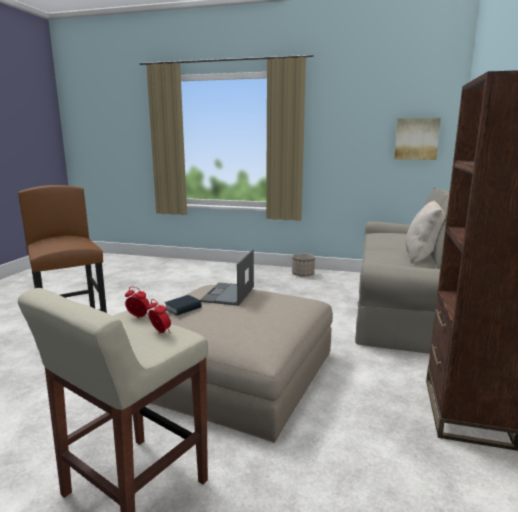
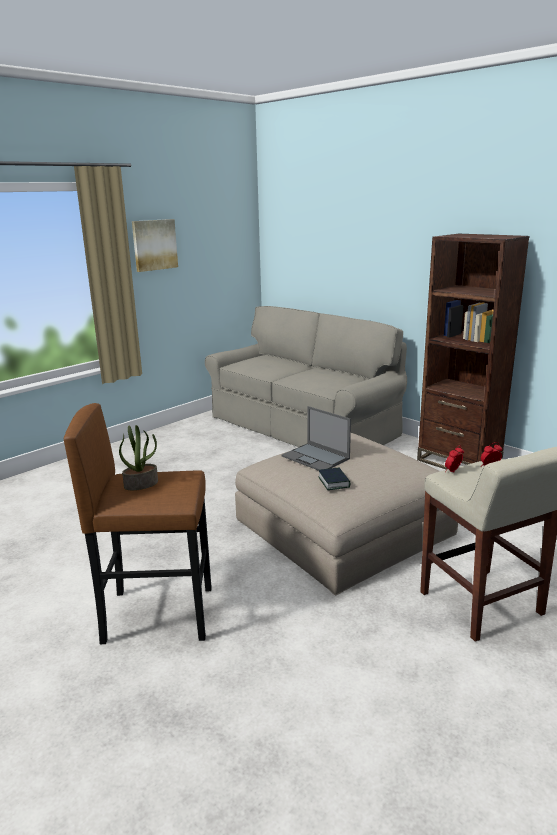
camera: 60 degrees left, 5 degrees up
(59, 240) = (141, 484): none -> potted plant
(303, 274) = (164, 437): planter -> none
(416, 139) = (228, 258): picture -> picture (154, 245)
(422, 257) = (333, 372): beige pillow -> none

